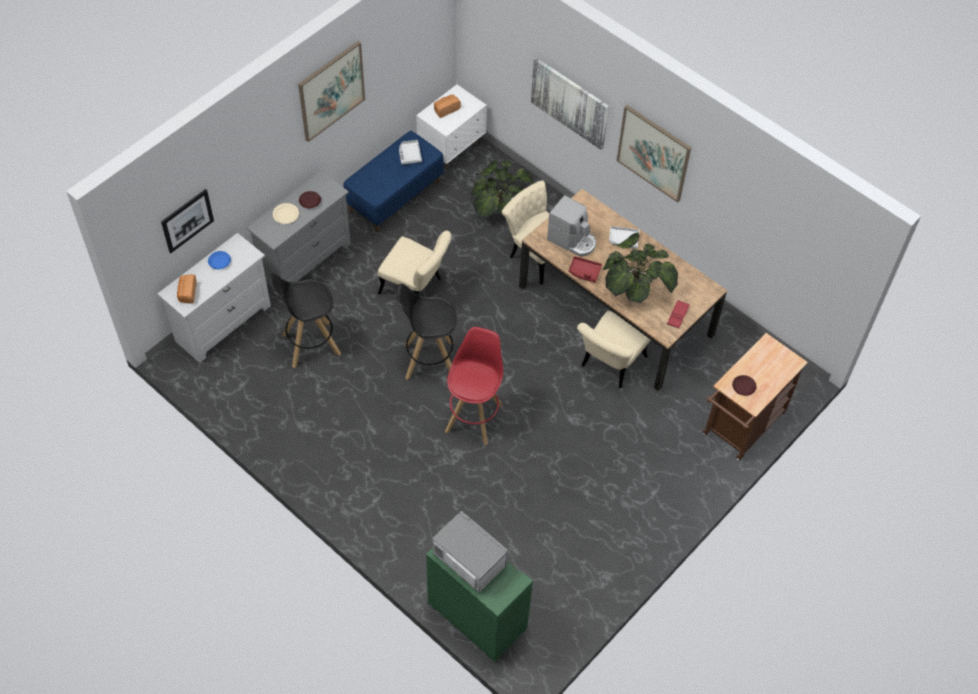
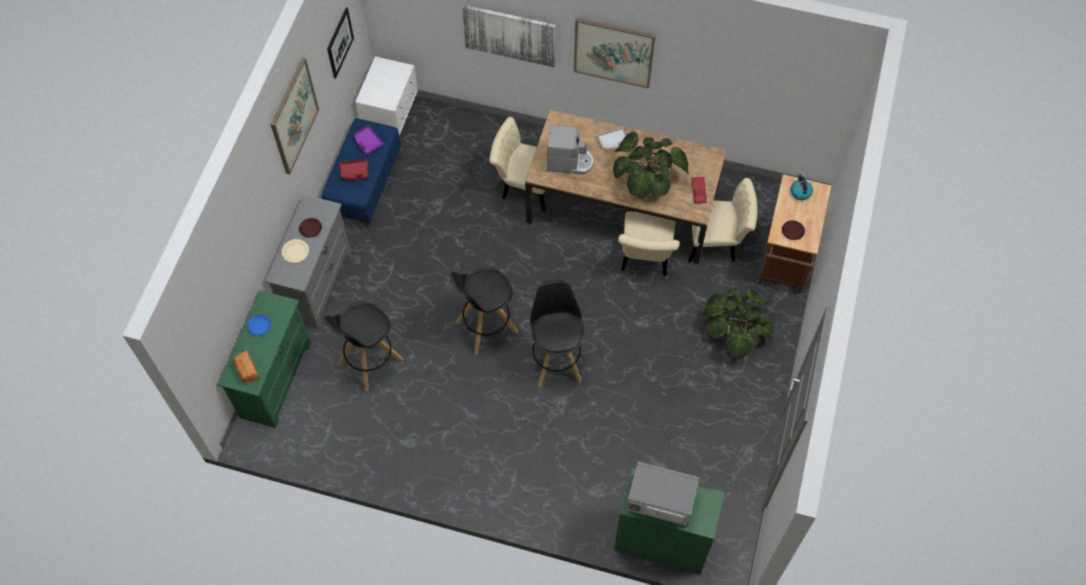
camera: 25 degrees left, 5 degrees up
(187, 220) = (222, 303): picture -> picture (340, 42)
(223, 323) = (276, 379): white dresser -> green dresser
(409, 155) = (368, 142): grey tray -> purple tray
(416, 288) = (435, 265): beige chair -> beige chair (717, 242)
(446, 109) = (379, 85): bread -> none
(474, 417) = (556, 361): red stool -> black stool
(501, 205) = (467, 152): potted plant -> potted plant (736, 331)
(584, 272) = (597, 187): red tray -> red tray (354, 172)
(773, 355) = (800, 192): none -> kettle

